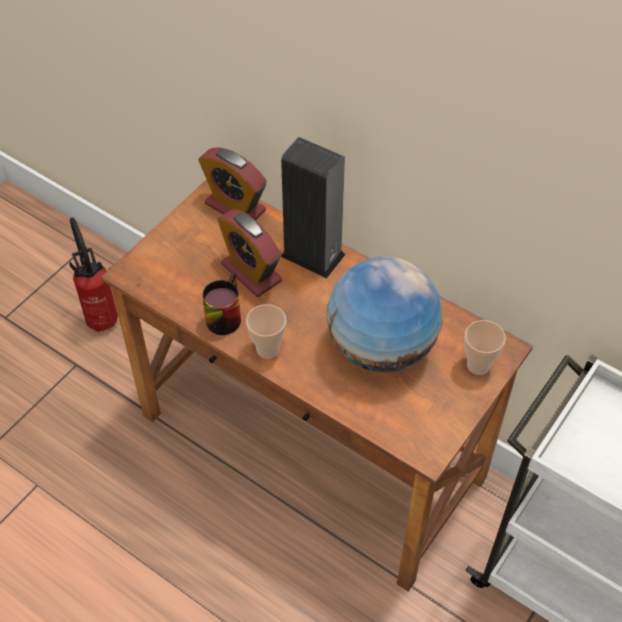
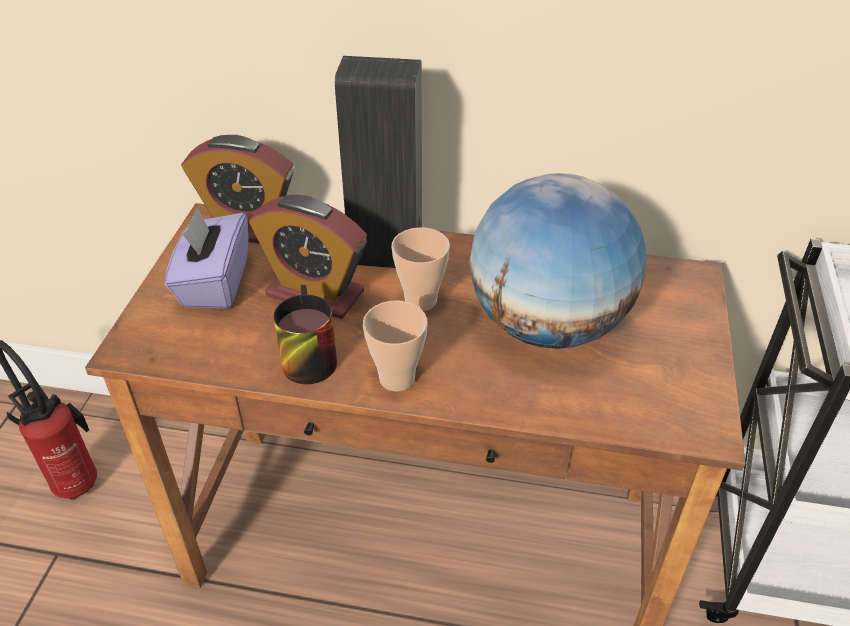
camera: 25 degrees left, 10 degrees down
(195, 243) = (214, 283): none -> purple tissue box
(478, 365) = (680, 304): cup -> cup (420, 300)

